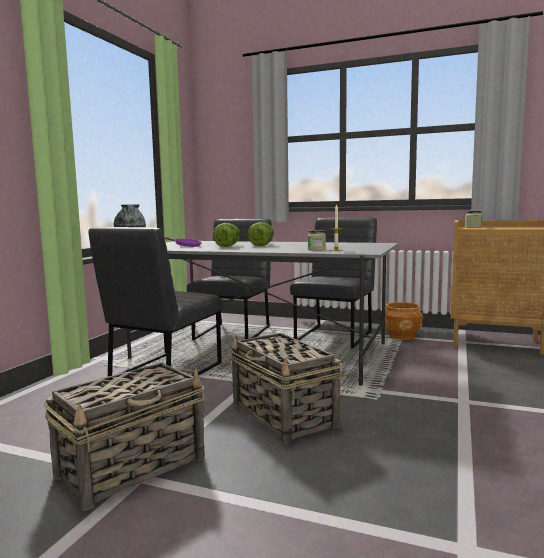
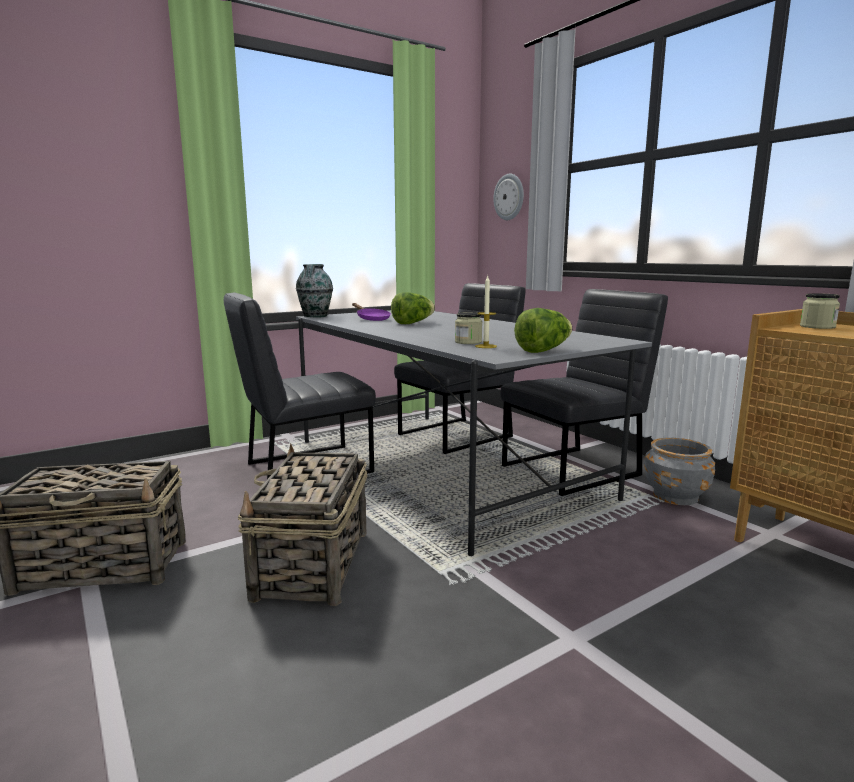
camera: 35 degrees right, 5 degrees up
(228, 157) = (509, 197): none -> wall clock
(262, 245) = (451, 326): lettuce -> lettuce (543, 350)
(402, 336) = (676, 496): brown planter -> grey planter

